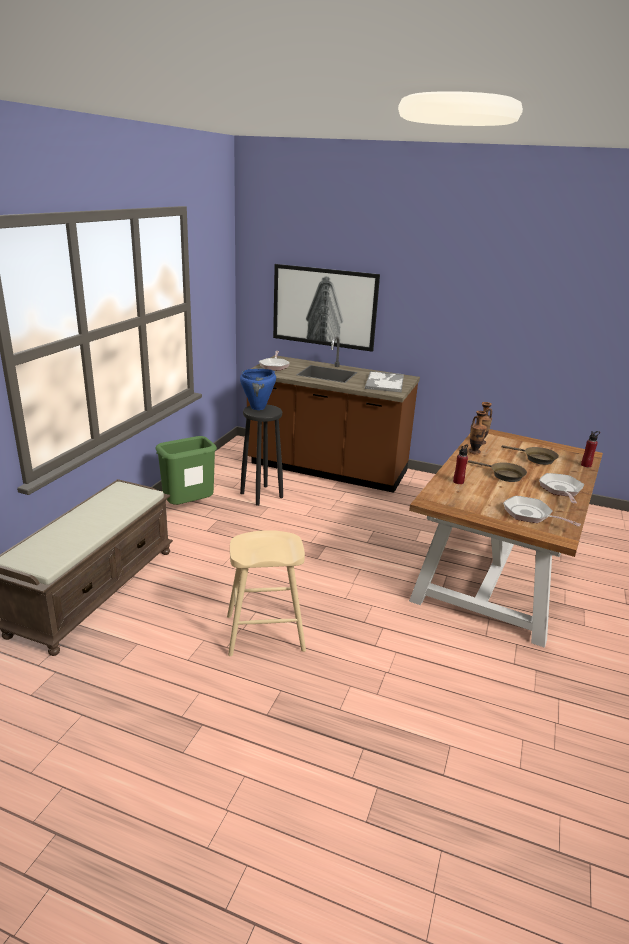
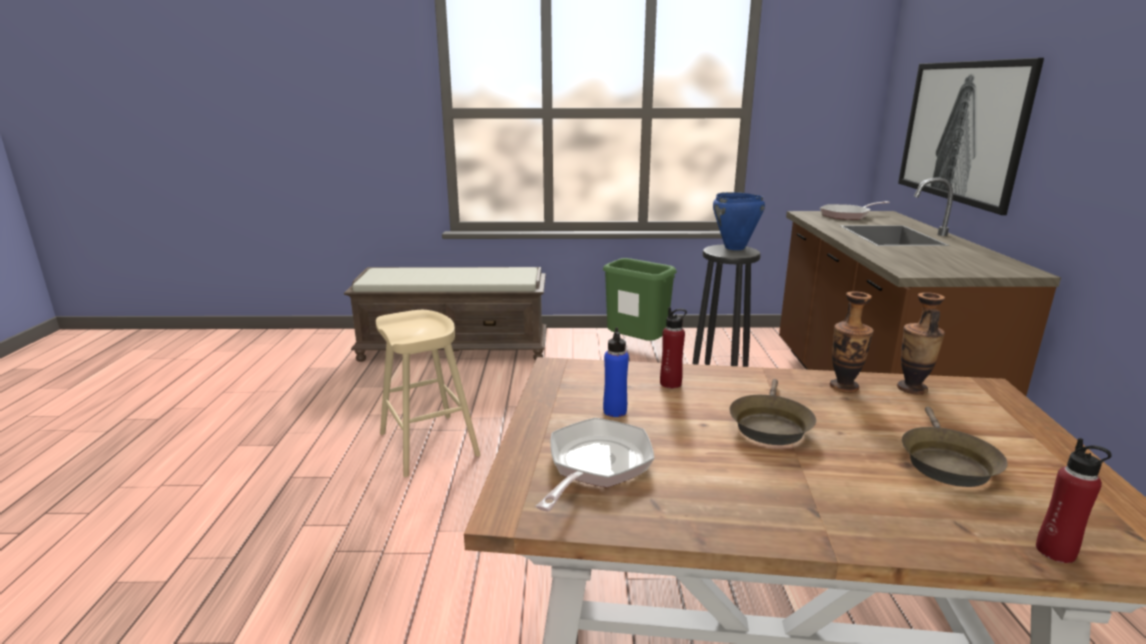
camera: 70 degrees right, 5 degrees down
(384, 382) = (947, 261): tray -> none
(483, 500) = (615, 411): none -> blue bottle
(561, 490) = (788, 505): frying pan -> none

